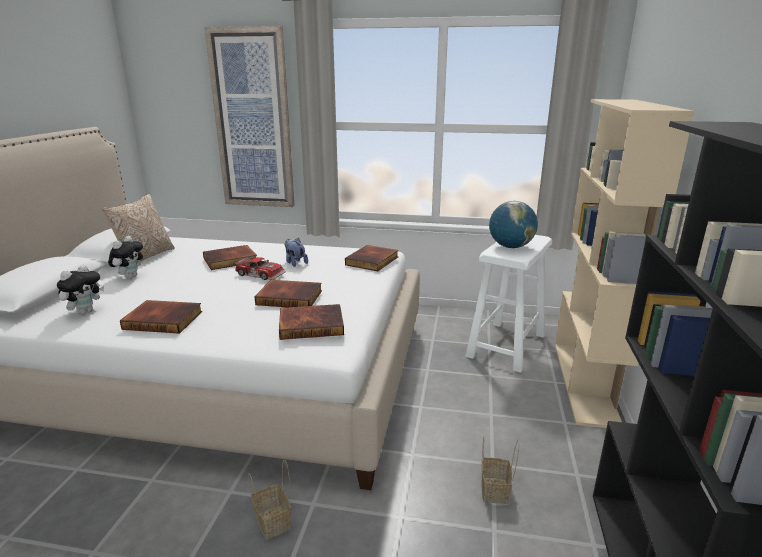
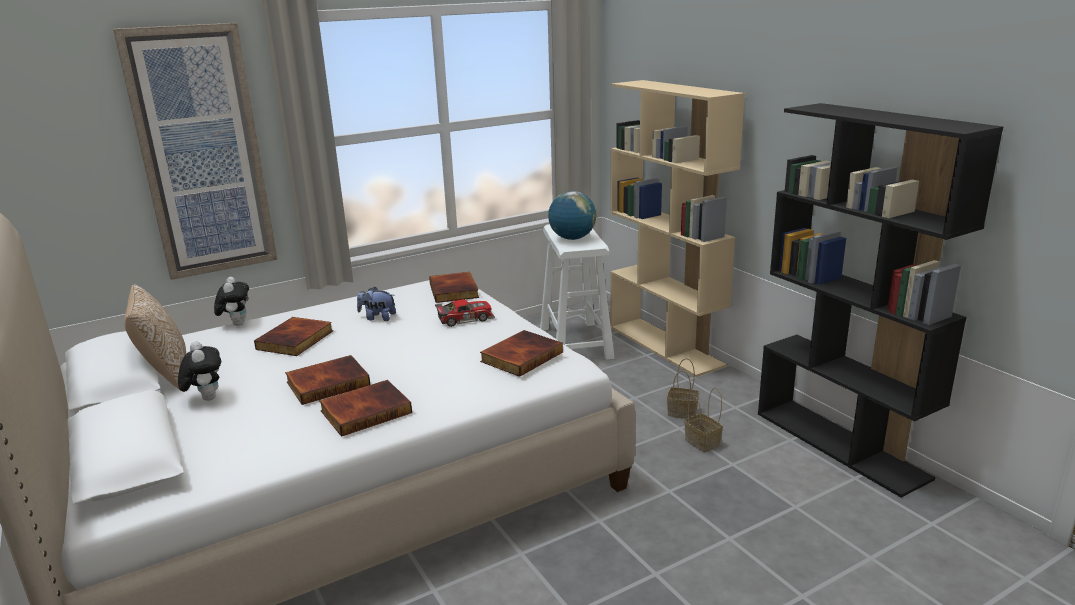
camera: 40 degrees left, 0 degrees up
(85, 312) = (247, 444): plush toy -> plush toy (236, 324)
(261, 273) = (366, 339): toy car -> toy car (465, 318)
(274, 522) = (590, 547): basket -> basket (683, 412)
(290, 297) = (451, 345): book -> book (328, 383)

